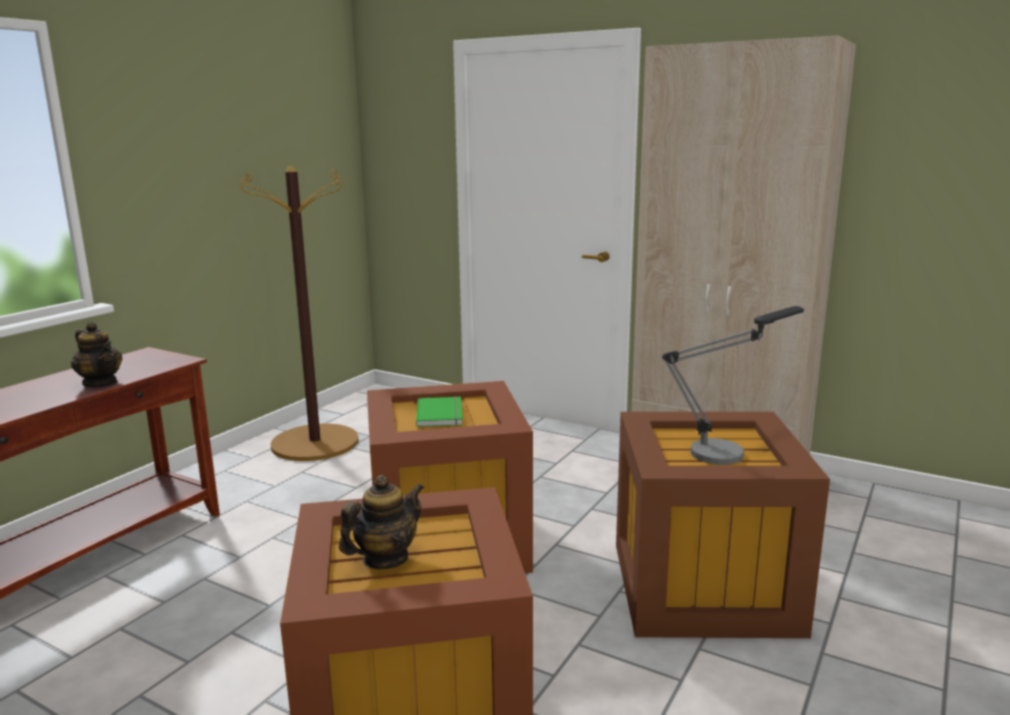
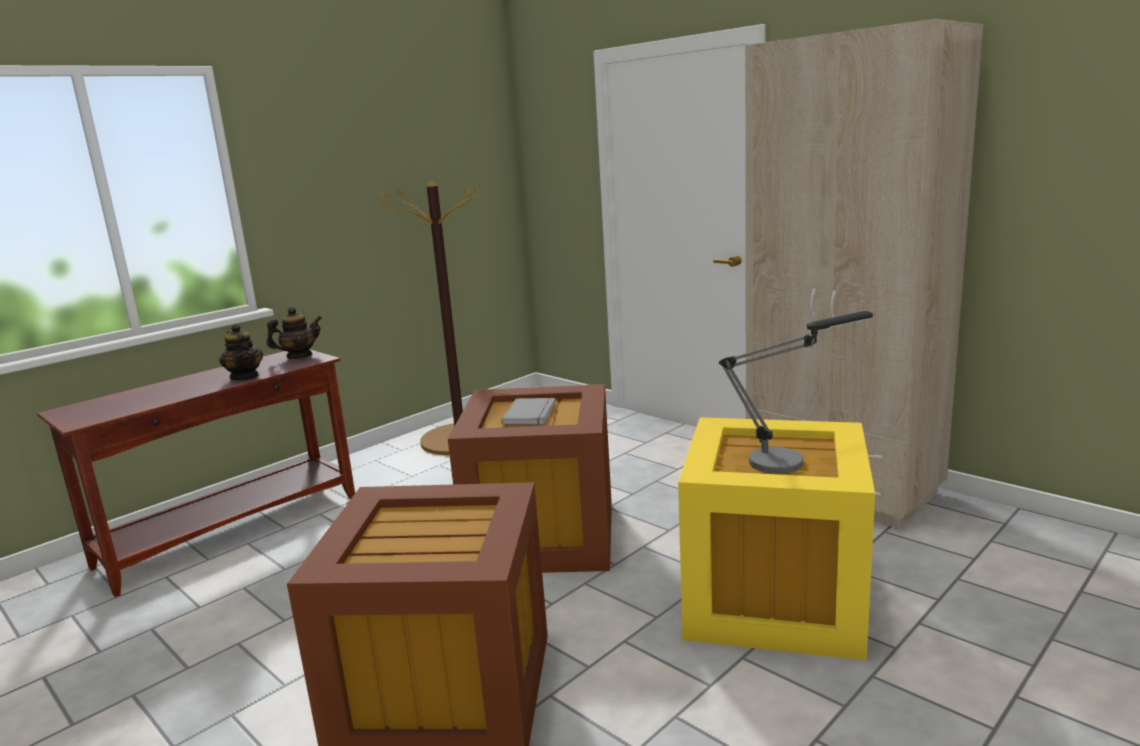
camera: 15 degrees right, 0 degrees up
(385, 559) = (406, 539): teapot -> teapot (299, 356)
(442, 414) = (531, 414): green book -> grey book
(700, 586) = (771, 598): brown storage box -> yellow storage box

